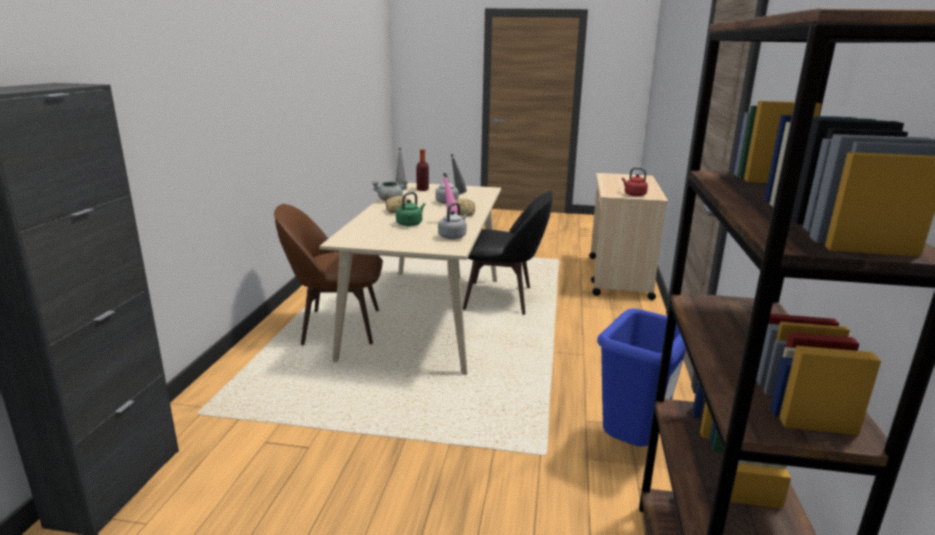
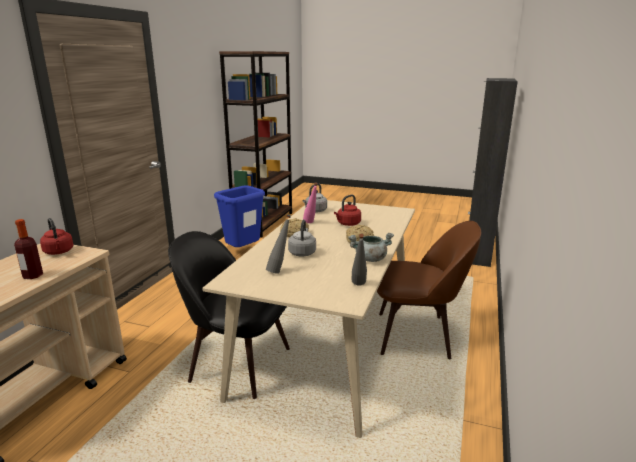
camera: 170 degrees left, 0 degrees up
(410, 224) = (347, 224): green kettle -> red kettle
(422, 189) = (325, 285): bottle -> bottle (33, 276)

